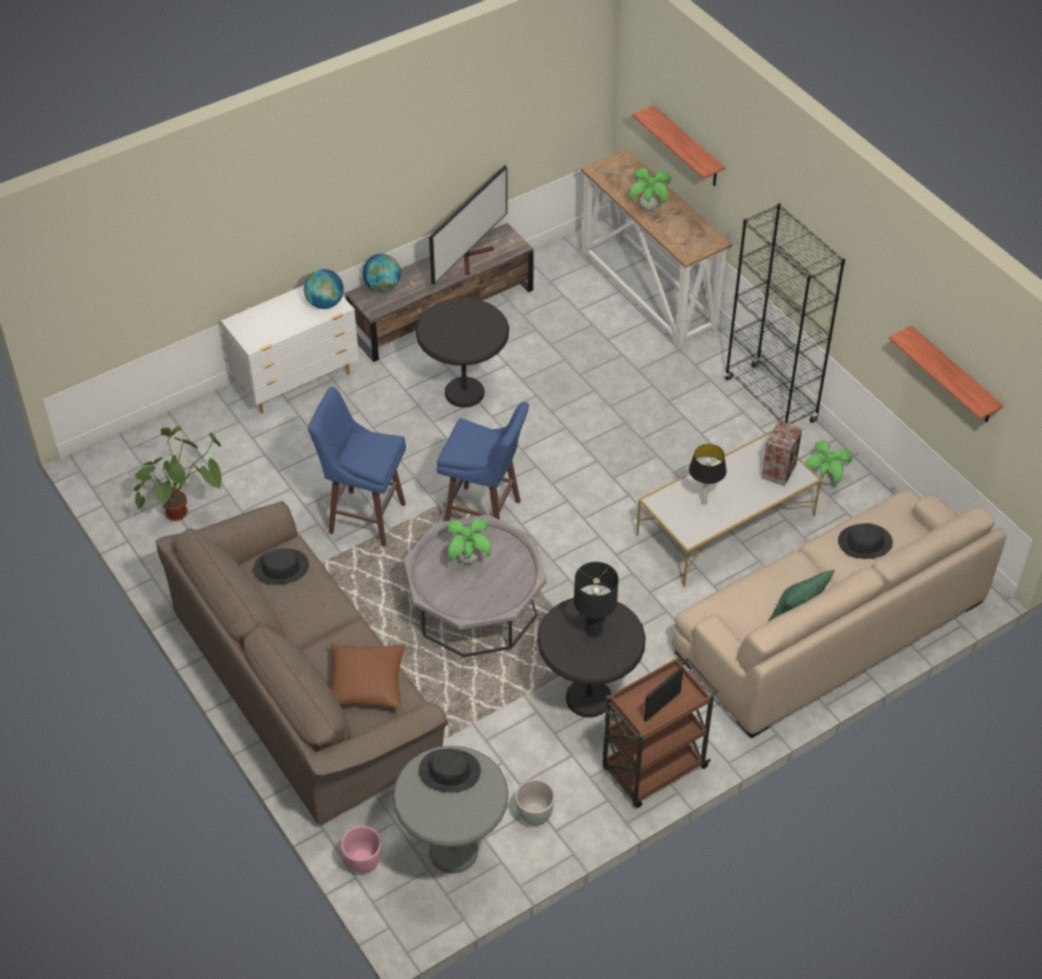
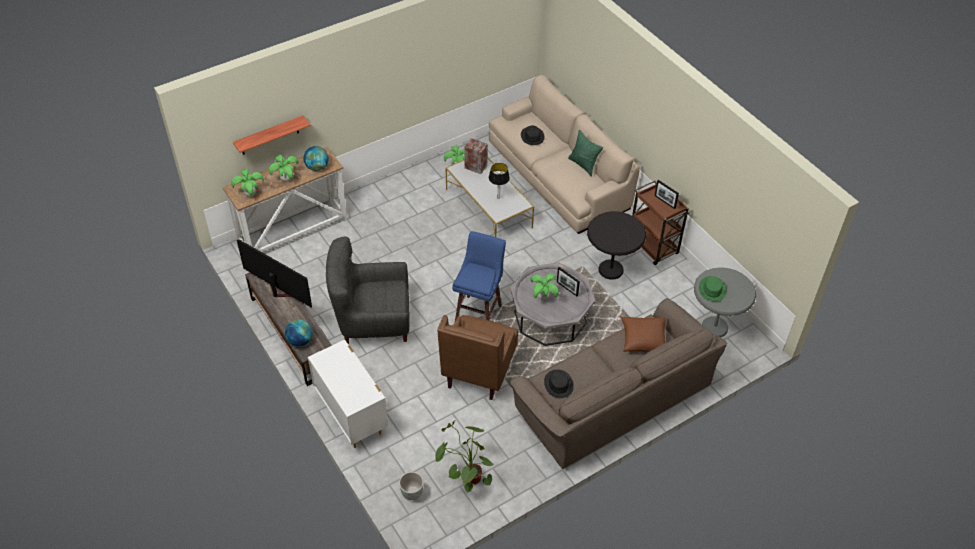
camera: 90 degrees left, 0 degrees up
(325, 303) = (337, 355): globe -> globe (317, 167)
(362, 861) = (727, 366): pink planter -> none
(365, 517) = (479, 372): blue stool -> brown armchair
(449, 771) = (712, 289): black hat -> green hat
(464, 393) = (372, 322): black side table -> grey armchair
(489, 591) = (567, 289): none -> picture frame
(535, 814) = (686, 293): grey planter -> grey planter (412, 492)
(594, 630) = (612, 229): black table lamp -> none
(613, 176) = (250, 194): none -> potted plant
(770, 400) = (394, 183): black bookcase -> none
(953, 377) = (481, 53): shelf -> none

